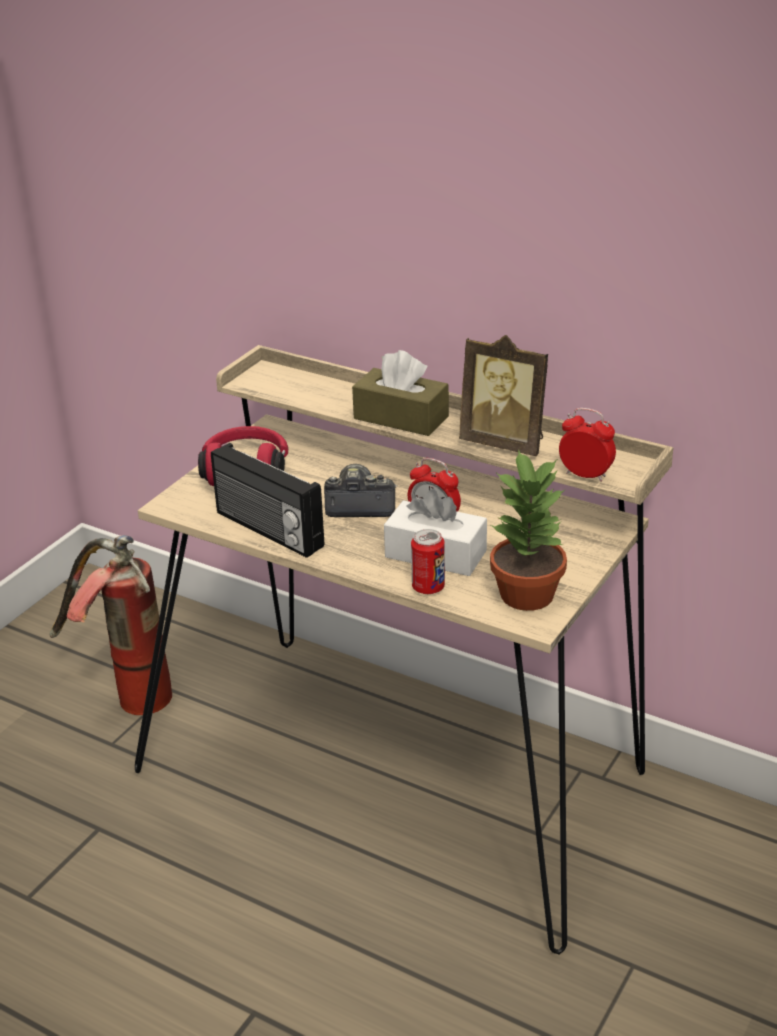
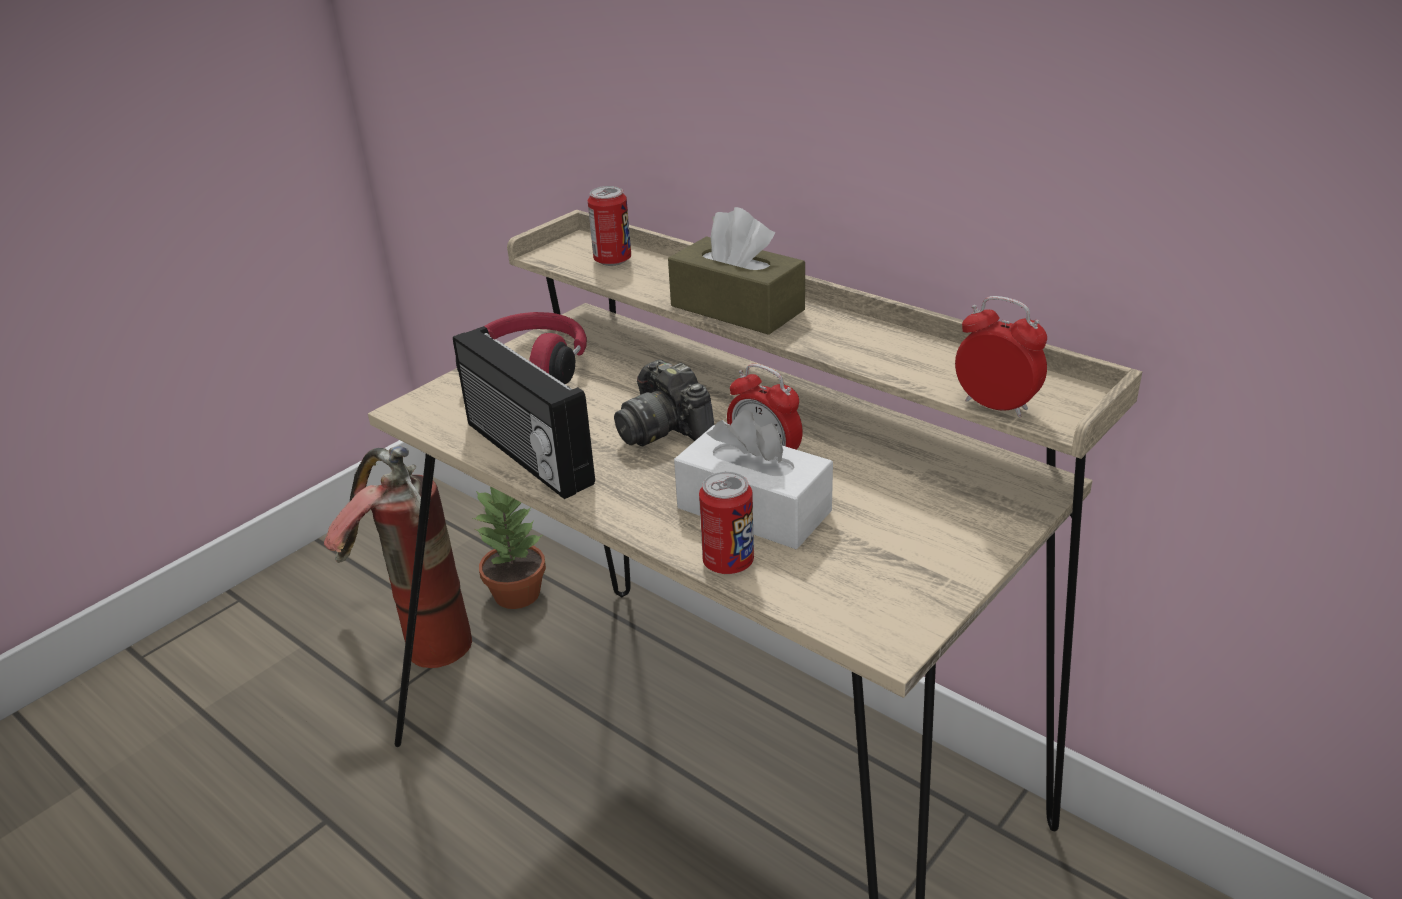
camera: 10 degrees right, 0 degrees up
(298, 385) = (612, 260): none -> can
(359, 505) = (664, 429): camera -> camera turned 135 degrees counterclockwise
(505, 443) = (879, 350): picture frame -> none
(528, 594) = (883, 588): potted plant -> potted plant (518, 593)

